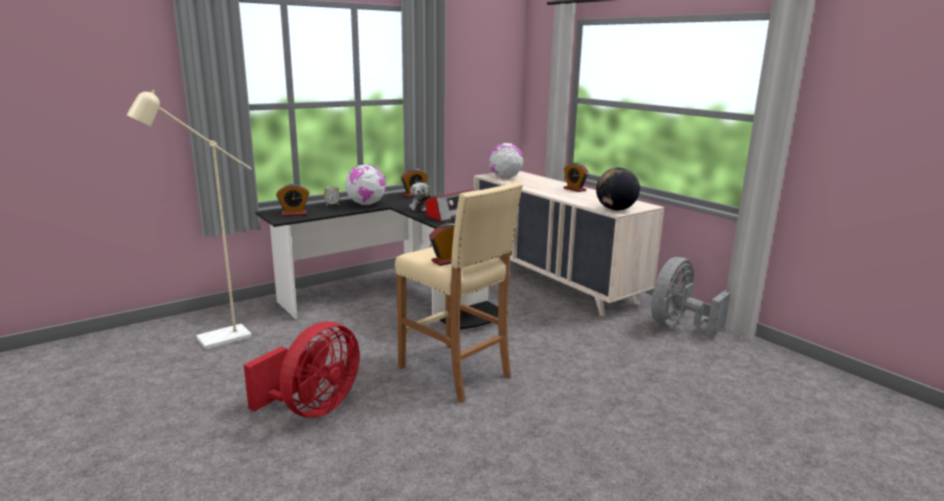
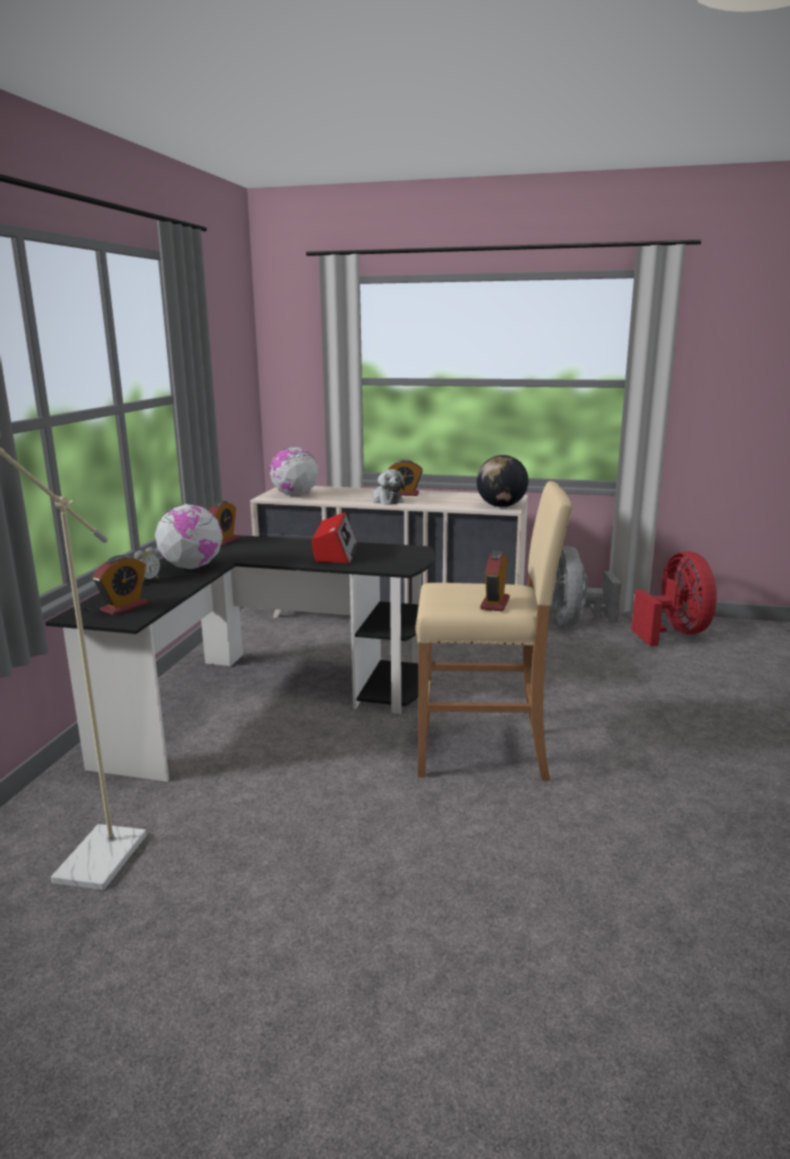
camera: 40 degrees left, 0 degrees up
(312, 408) = (419, 877): red fan -> red fan (674, 633)
(422, 207) = (277, 553): plush toy -> plush toy (386, 500)

